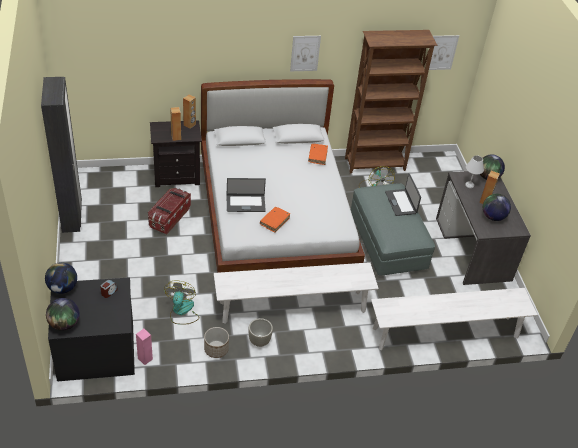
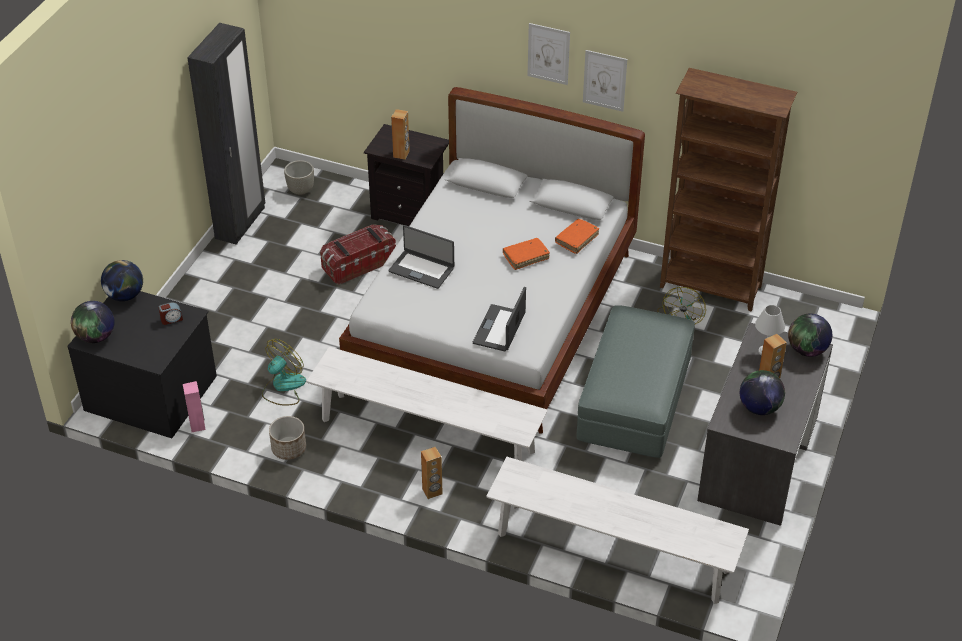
camera: 35 degrees right, 0 degrees up
(189, 125) = (433, 143): brown speaker -> brown speaker (432, 491)
(259, 341) = (349, 461): grey planter -> grey planter (300, 190)
(274, 221) = (441, 306): orange book -> orange book (526, 257)
(401, 202) = (662, 346): laptop -> laptop (500, 329)
(442, 52) = (825, 134): picture -> picture (548, 54)

